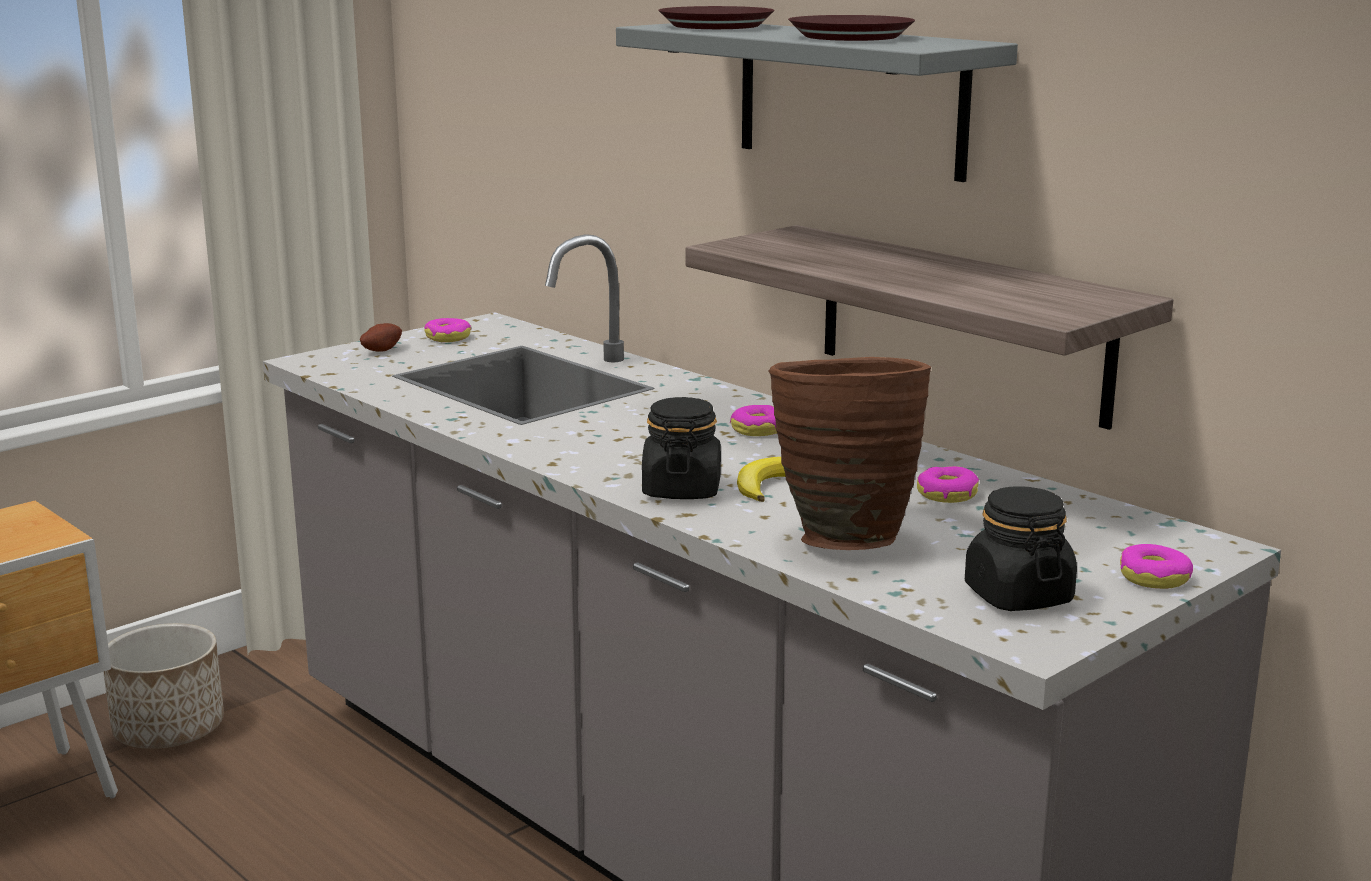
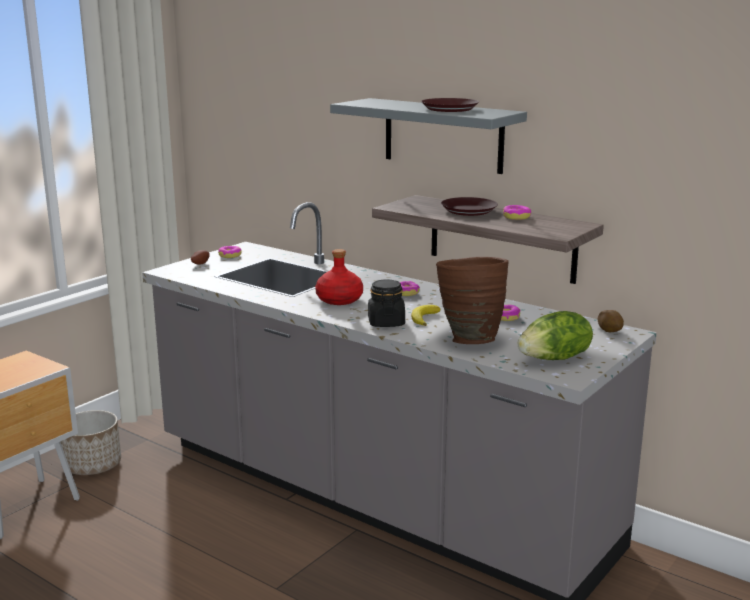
camera: 10 degrees left, 0 degrees up
(612, 436) = (340, 300): none -> red bottle
(715, 26) = (377, 102): brown plate -> brown plate (468, 210)
(1017, 596) = (555, 358): black jar -> lettuce
(1154, 578) = (609, 347): donut -> donut (516, 217)
(1171, 539) = (610, 330): none -> potato

